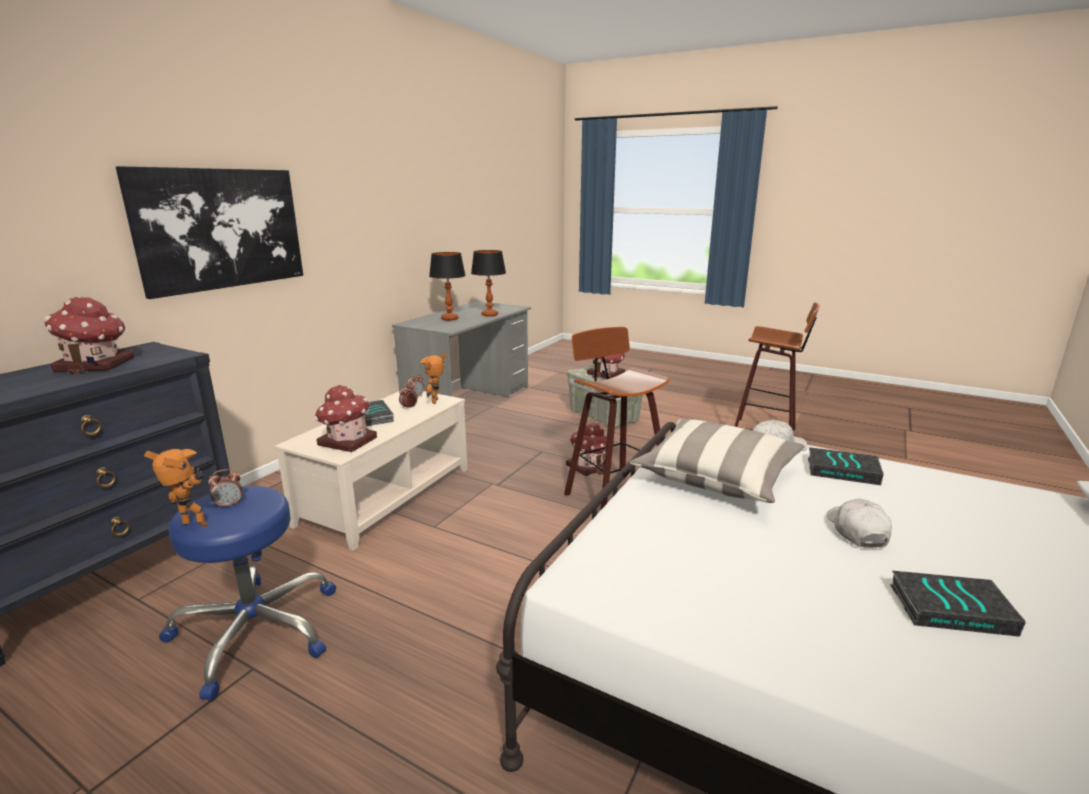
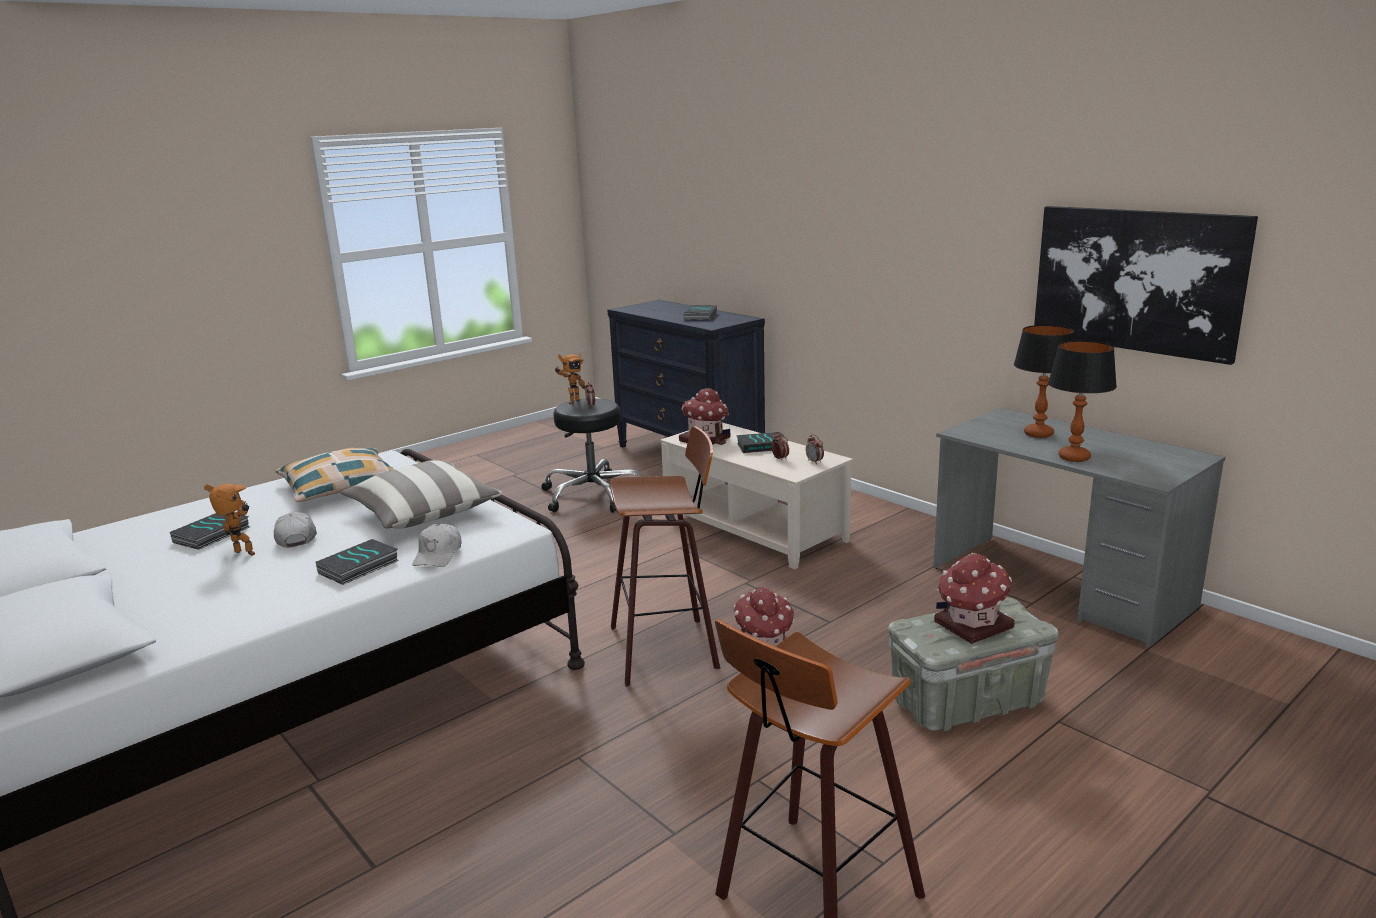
camera: 110 degrees right, 0 degrees up
(96, 365) = (701, 316): toy house -> book
(221, 229) = (830, 240): picture -> picture (1136, 280)
(256, 631) = (593, 495): blue stool -> black stool
(437, 401) = (792, 470): toy robot -> toy robot (242, 555)
(709, 567) = (341, 487): none -> pillow
(856, 531) = (296, 538): white cap -> white cap turned 135 degrees counterclockwise

